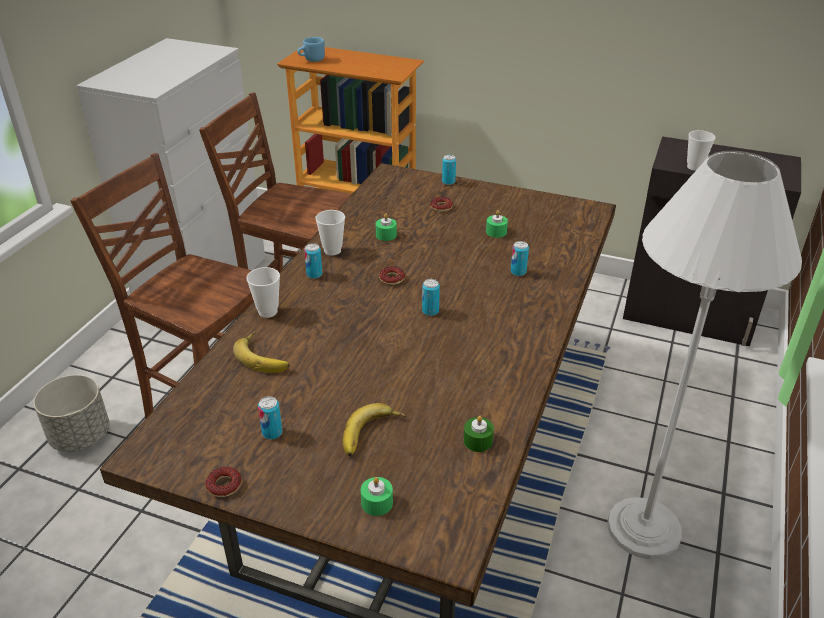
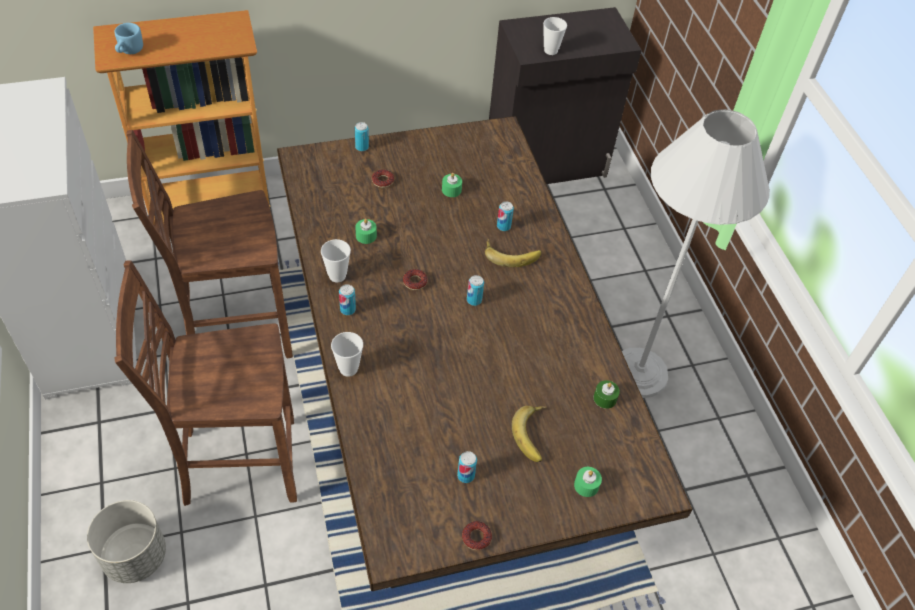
camera: 40 degrees left, 15 degrees up
(264, 356) = (391, 413): banana -> banana (512, 254)

